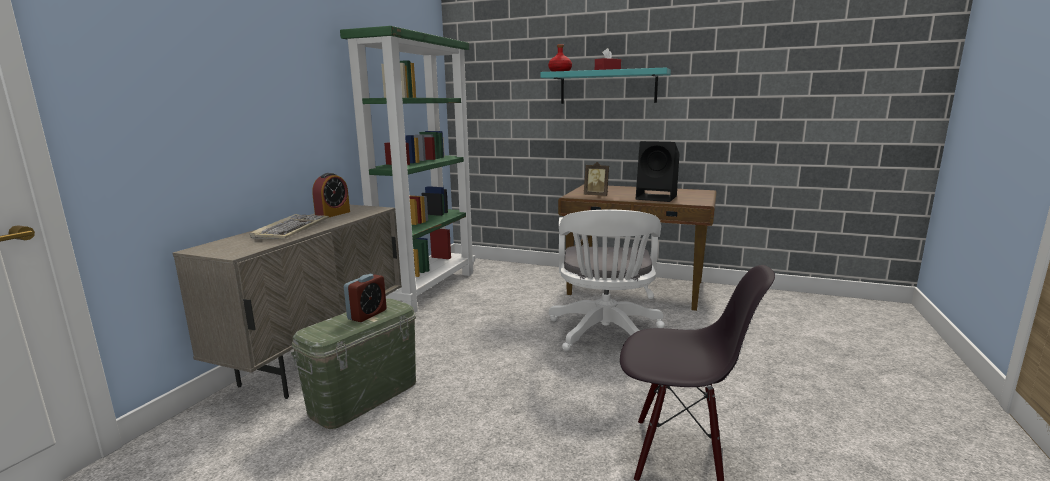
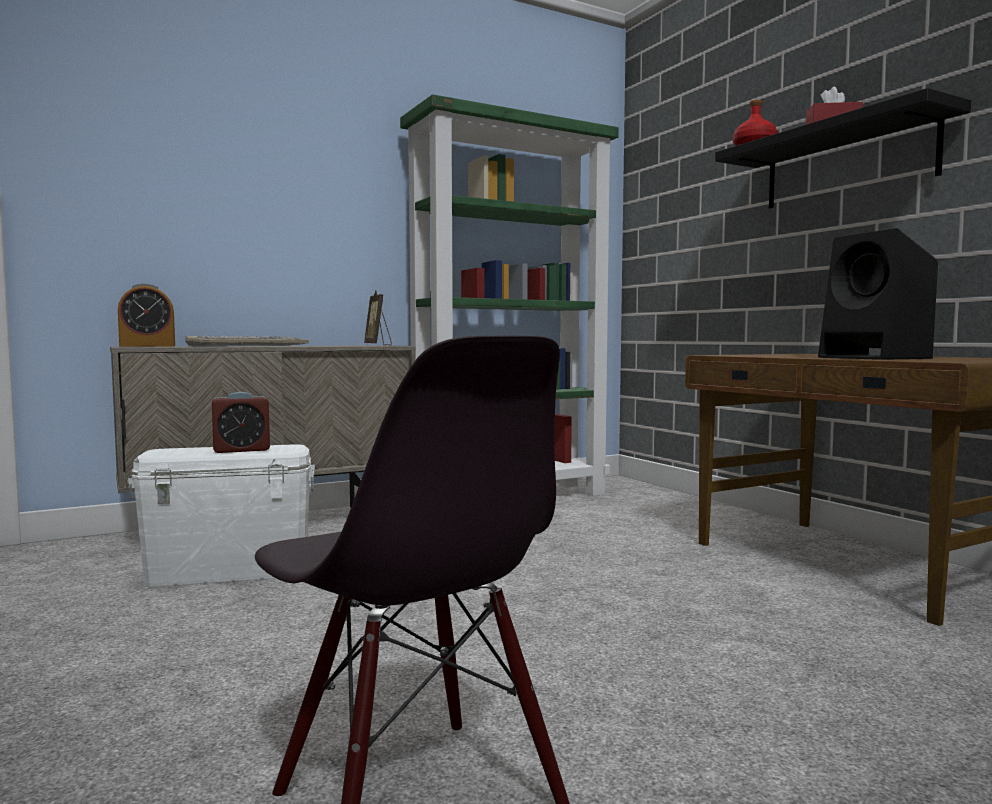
camera: 40 degrees right, 10 degrees down
(333, 214) = (334, 345): alarm clock -> alarm clock (147, 346)
(364, 397) = (230, 570): green storage box -> white storage box
(596, 195) = (761, 355): picture frame -> picture frame (378, 345)
(605, 335) = (656, 605): white office chair -> none
(608, 87) = (847, 163): turquoise shelf -> black shelf

